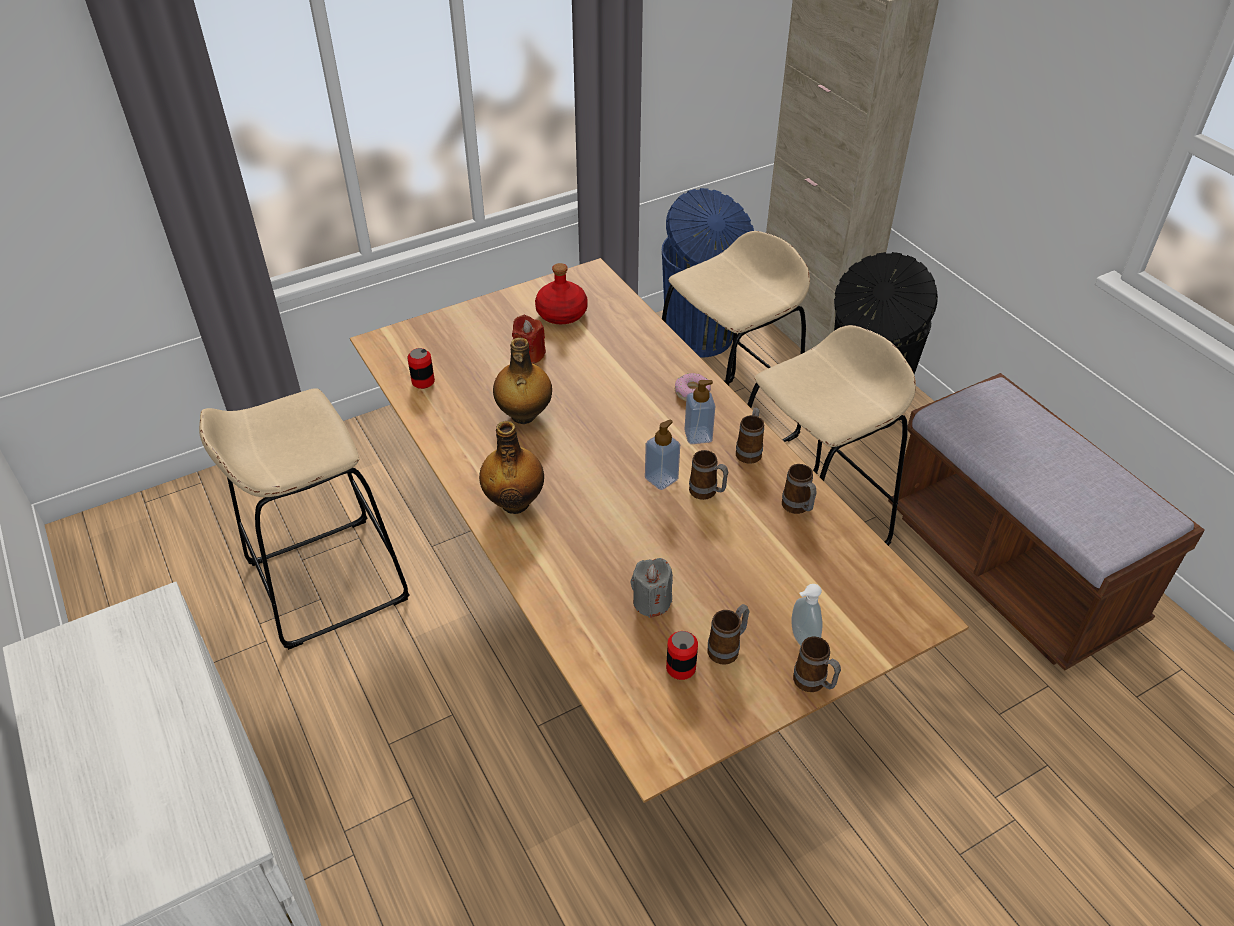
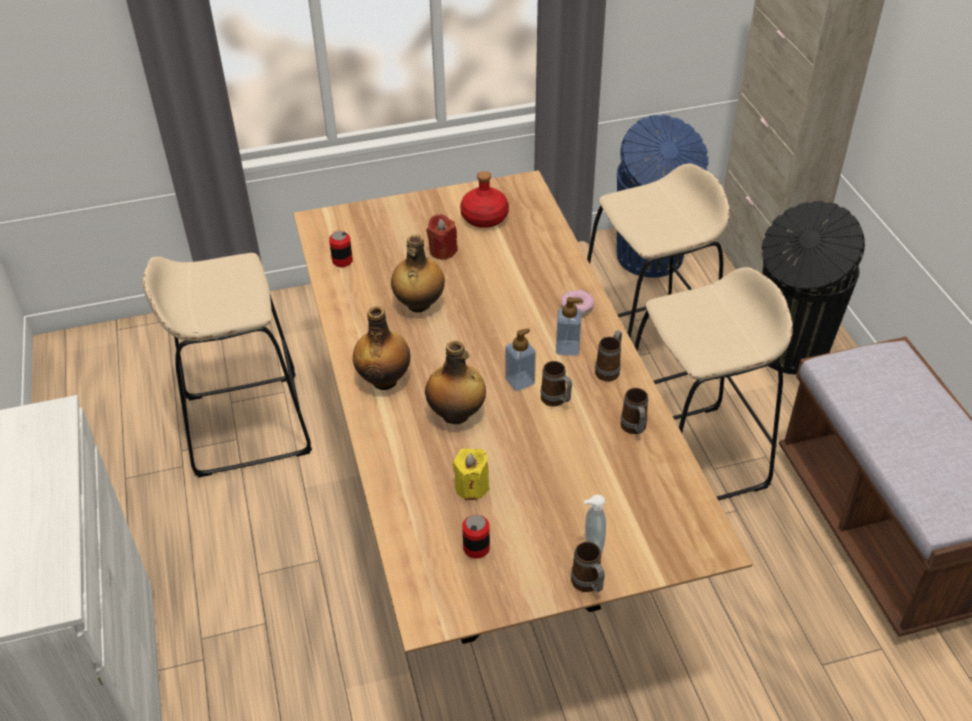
camera: 15 degrees right, 0 degrees up
(607, 526) = (456, 414): none -> bottle
(651, 602) = (472, 487): grey candle -> yellow candle
(728, 648) = (523, 540): mug -> none

